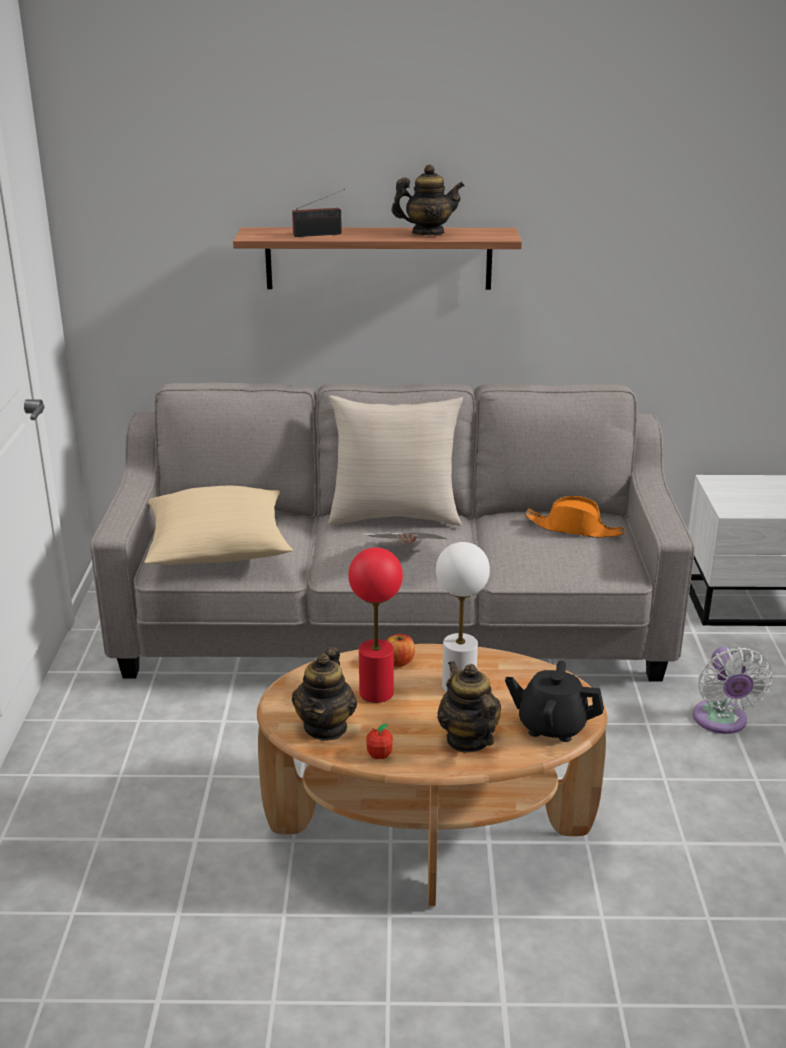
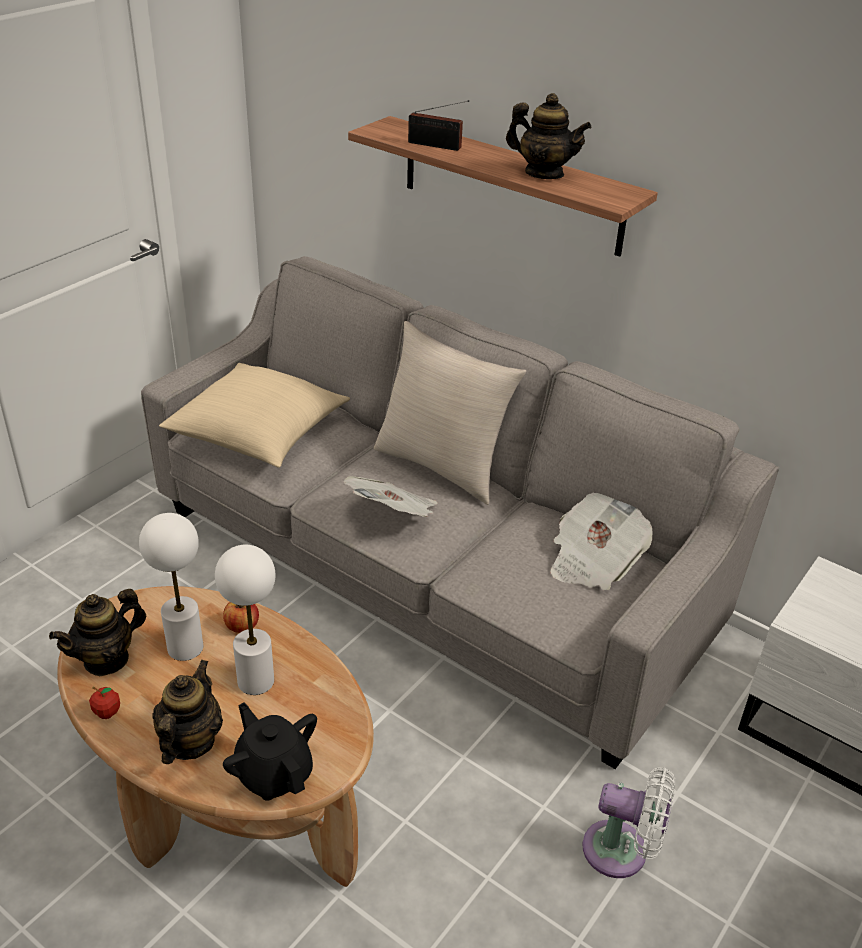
camera: 35 degrees right, 10 degrees up
(376, 692) = (185, 647): red table lamp -> white table lamp
(574, 529) = (593, 561): orange hat -> newspaper
(721, 721) = (622, 852): white fan -> white fan turned 105 degrees counterclockwise

